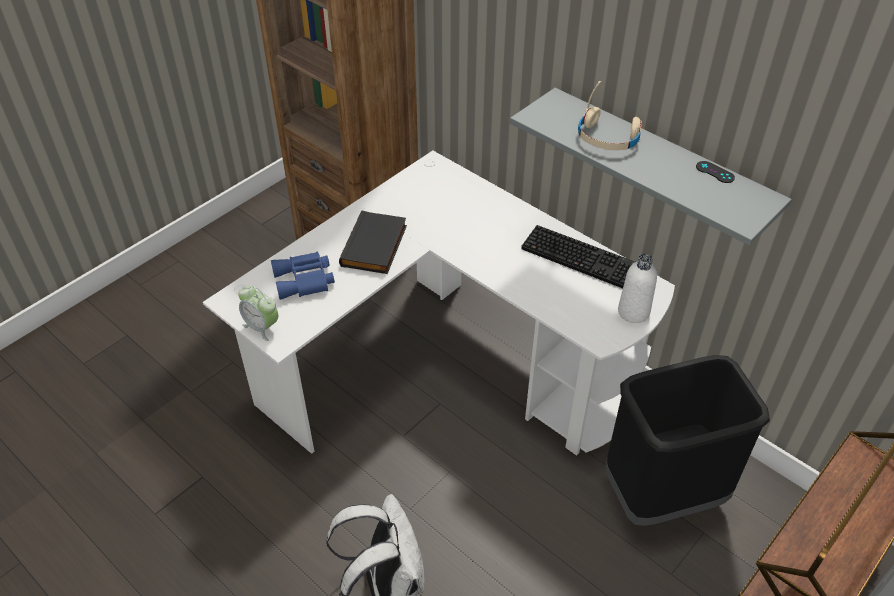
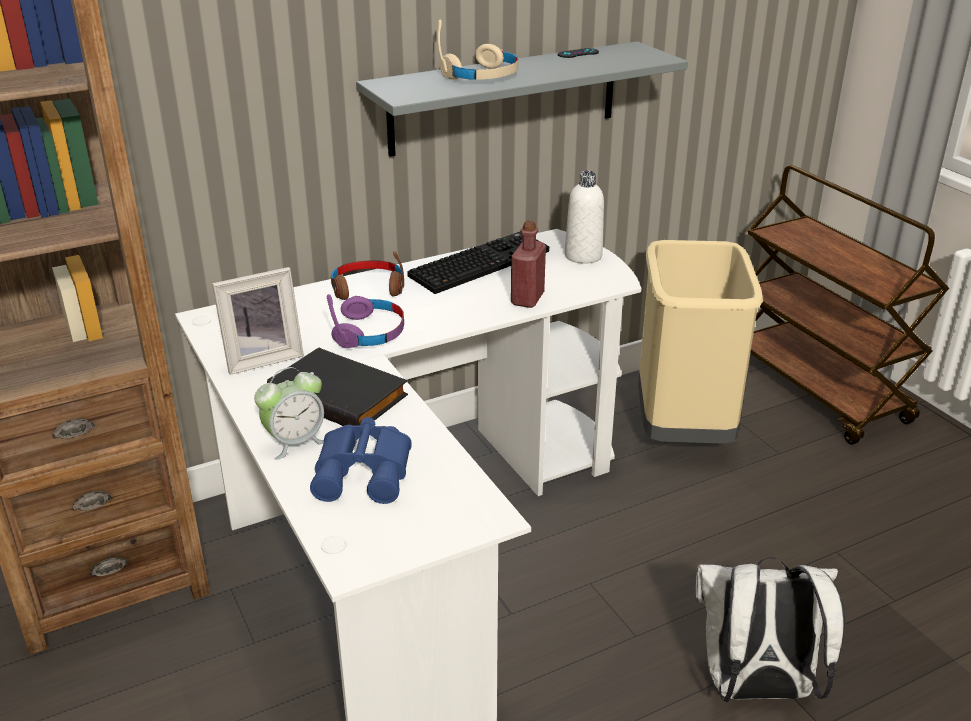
camera: 70 degrees left, 15 degrees down
(262, 327) = (442, 532): alarm clock -> alarm clock (295, 442)
(400, 202) = (262, 358): none -> picture frame
(452, 235) = (370, 333): none -> purple headphones
(509, 216) = (368, 288): none -> brown headphones
(541, 297) = (527, 299): none -> red bottle
(662, 495) = (683, 430): black trash can -> beige trash can

